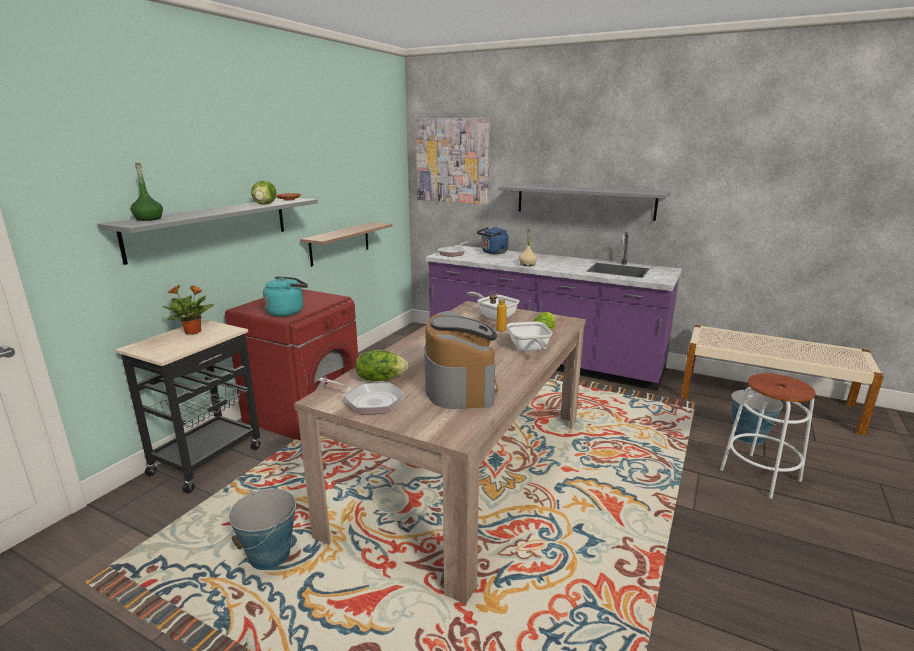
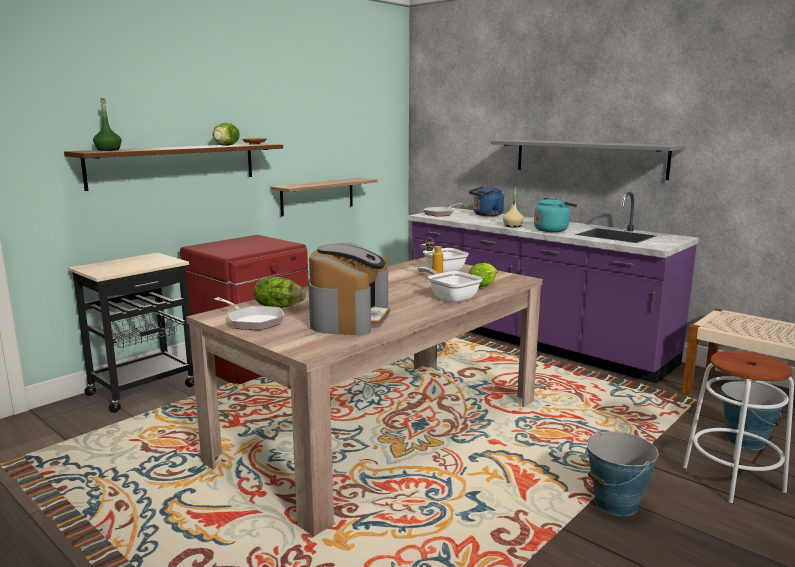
camera: 15 degrees right, 5 degrees down
(194, 332) = (140, 260): potted plant -> none
(212, 227) = (174, 165): grey shelf -> brown shelf
(270, 556) = (157, 470): bucket -> bucket (616, 503)
(287, 312) = (234, 251): turquoise kettle -> turquoise kettle (552, 230)
(453, 160) = (452, 114): picture -> none
(529, 349) = (450, 297): frying pan -> frying pan turned 135 degrees clockwise

